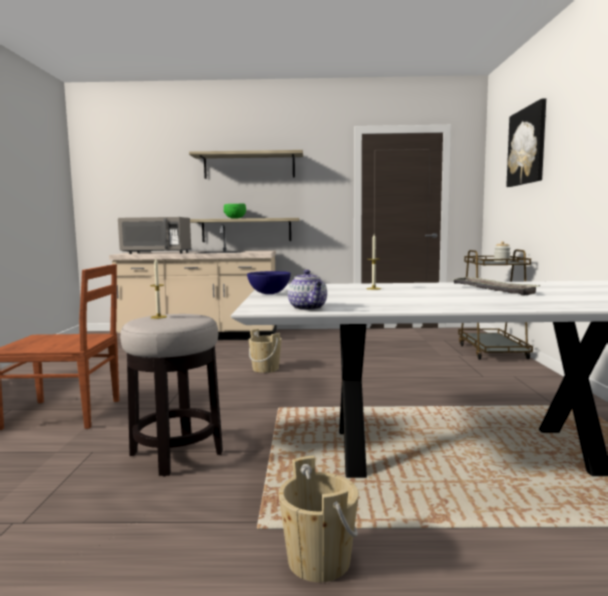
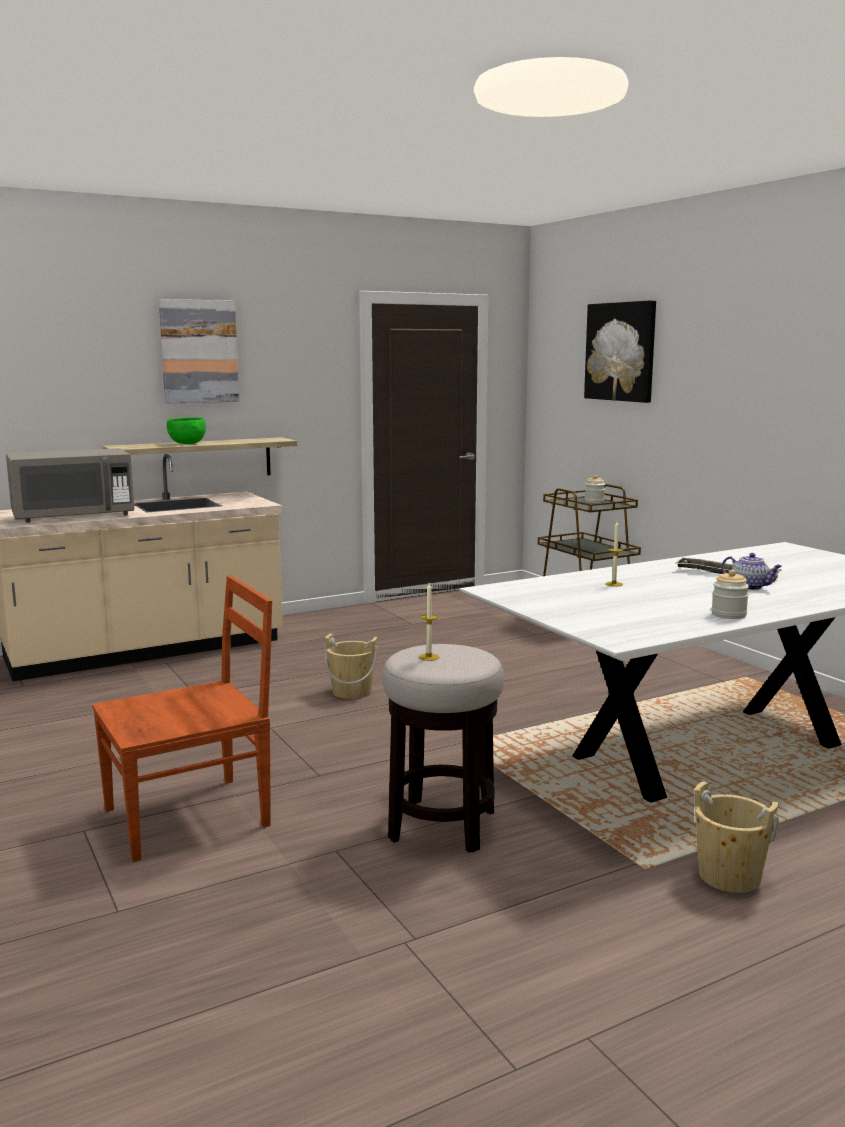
camera: 30 degrees left, 5 degrees up
(249, 166) = (199, 351): shelf -> picture
(269, 294) = (537, 608): blue bowl -> none
(308, 308) = (654, 631): teapot -> teapot (750, 587)
(410, 306) = (728, 615): none -> jar

